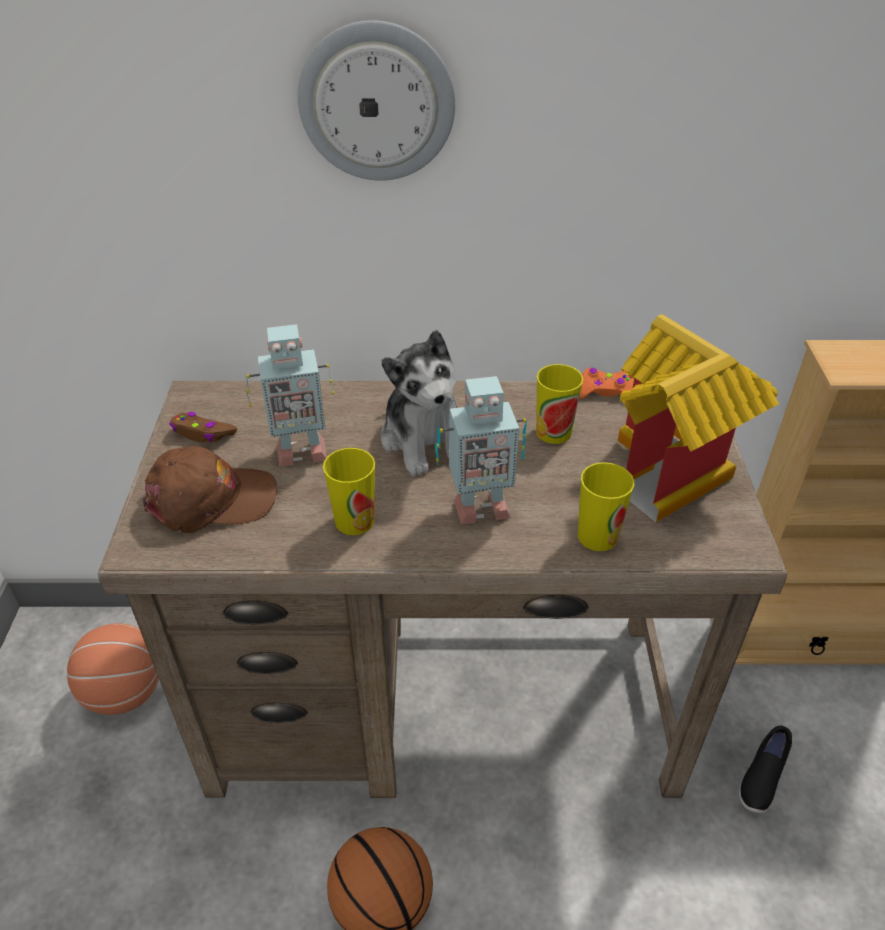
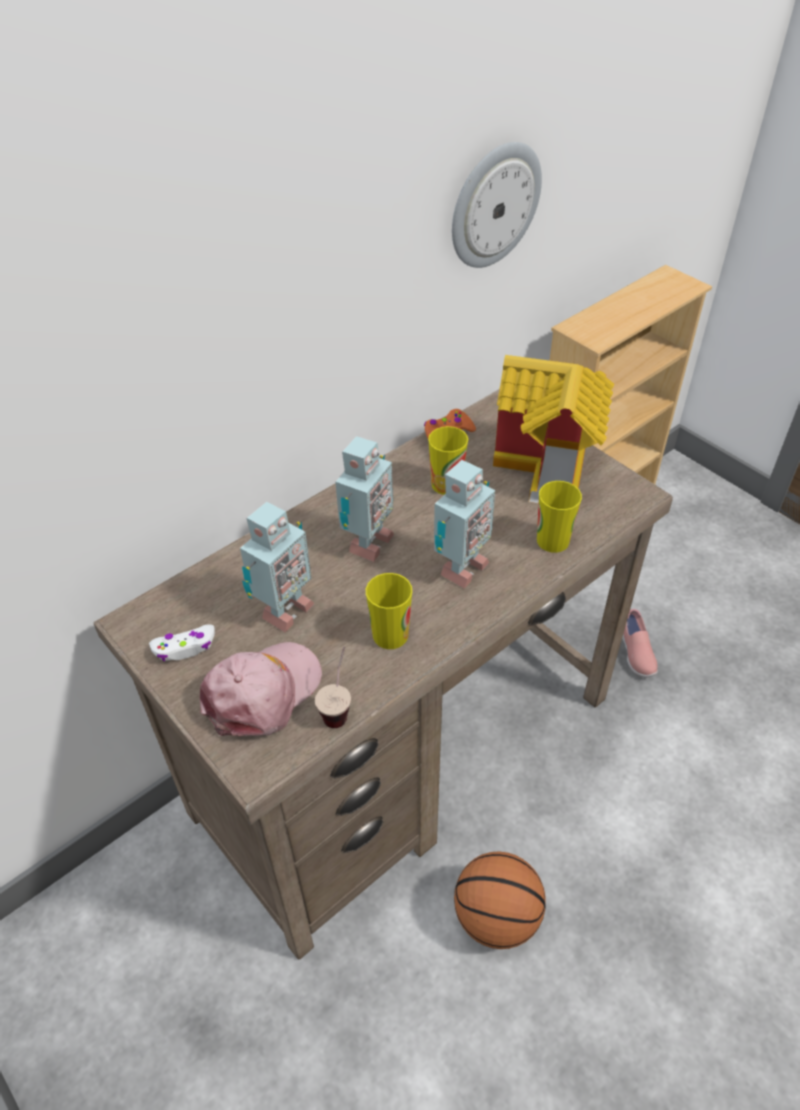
camera: 40 degrees left, 5 degrees up
(125, 692) = (141, 943): basketball -> none
(203, 433) = (185, 647): brown game controller -> white game controller
(211, 499) = (263, 693): brown cap -> pink cap
(248, 547) = (339, 706): none -> cup
(377, 103) = (236, 275): wall clock -> wall clock (494, 205)
(425, 440) = (367, 544): plush toy -> toy robot
(761, 778) = (635, 653): black shoe -> pink shoe

